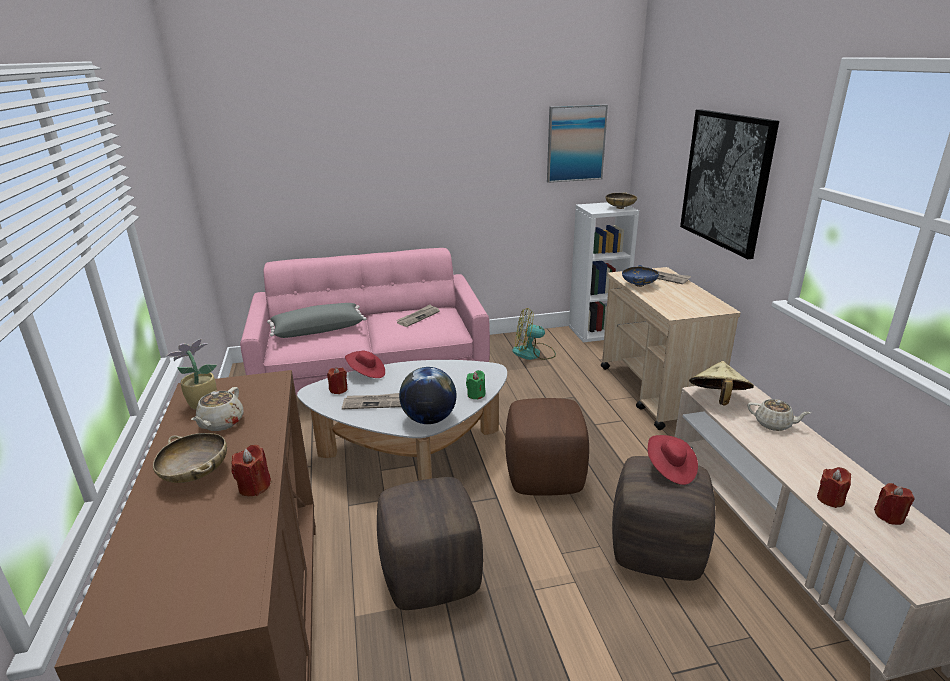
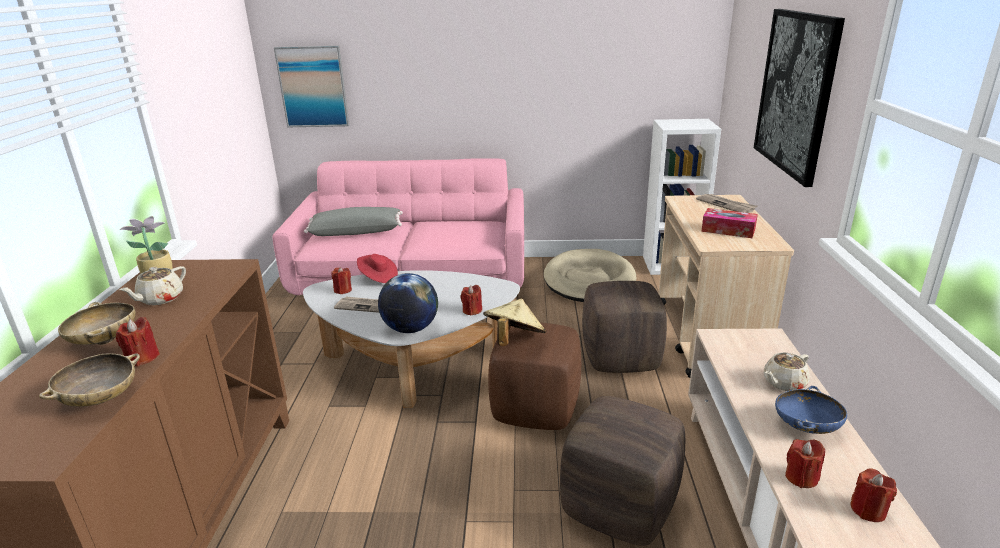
camera: 15 degrees right, 0 degrees up
(418, 317) = (459, 228): newspaper -> none
(431, 576) = (371, 488): brown ottoman -> brown ottoman (621, 358)
(476, 395) = (472, 310): green candle -> red candle
(533, 353) = (589, 280): fan -> beige dog bed
(575, 143) = (655, 50): picture -> picture (313, 87)
(620, 208) = (701, 125): beige bowl -> beige bowl (100, 399)
(638, 285) = (691, 211): blue bowl -> blue bowl (806, 427)
(670, 469) = (633, 415): red hat -> none
(679, 299) = (728, 230): none -> tissue box
(717, 399) = (730, 347): beige hat -> beige hat (514, 340)
(774, 424) = (783, 383): beige teapot -> beige teapot turned 105 degrees clockwise

